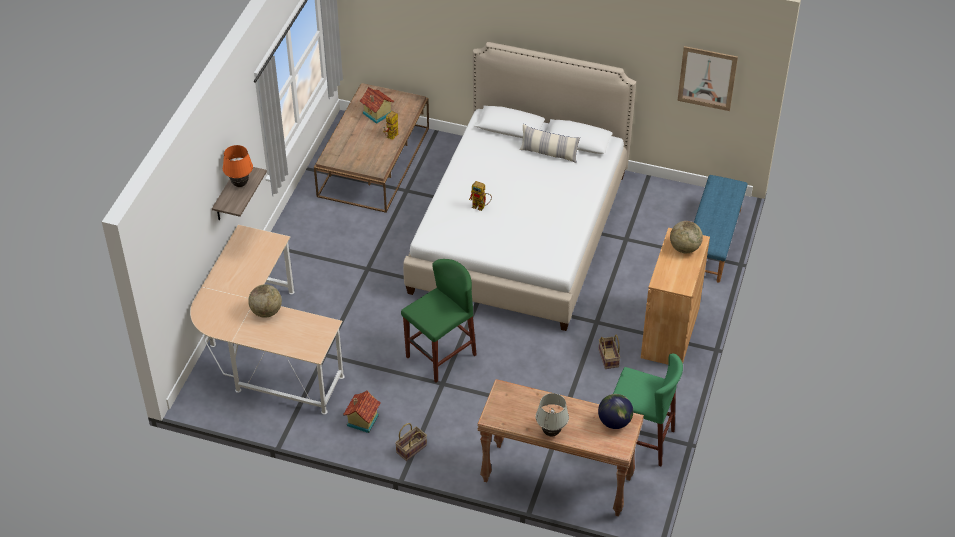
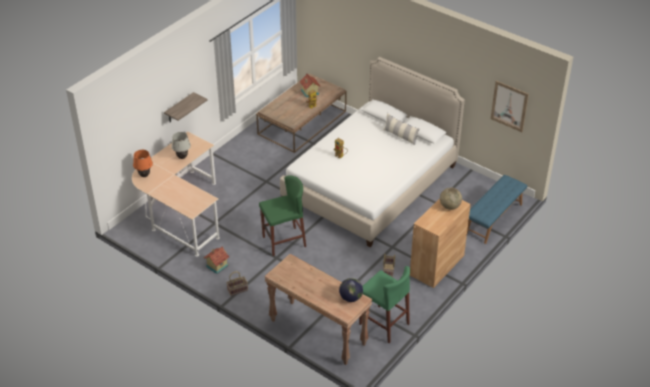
camera: 20 degrees right, 5 degrees down
(240, 184) = (187, 103): orange table lamp -> orange table lamp (144, 175)
(266, 312) = (177, 182): globe -> none
(551, 432) = (307, 293): white table lamp -> white table lamp (182, 157)

